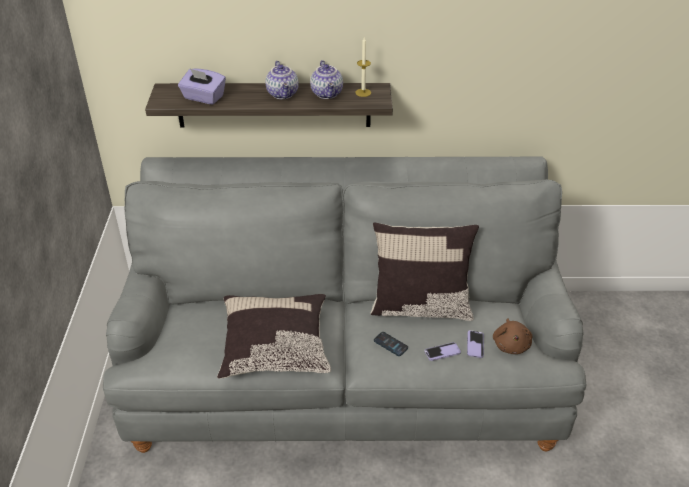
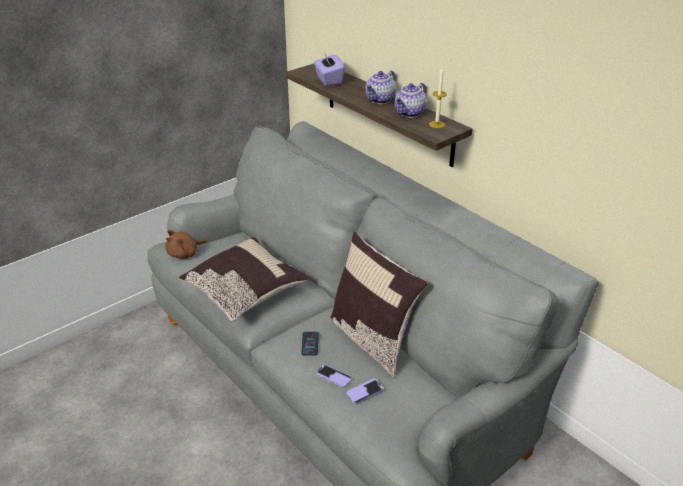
camera: 50 degrees right, 5 degrees down
(511, 344) = (393, 416): brown plush toy -> brown plush toy (185, 254)

